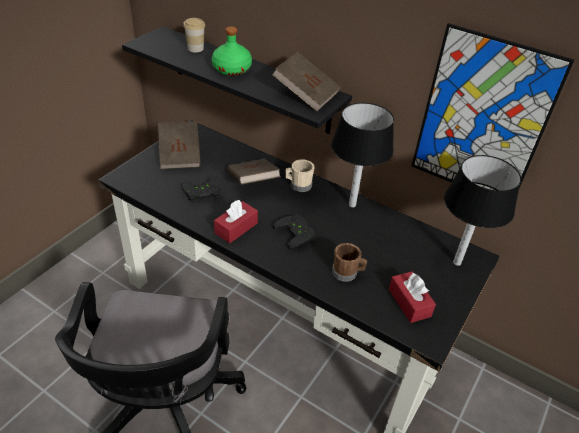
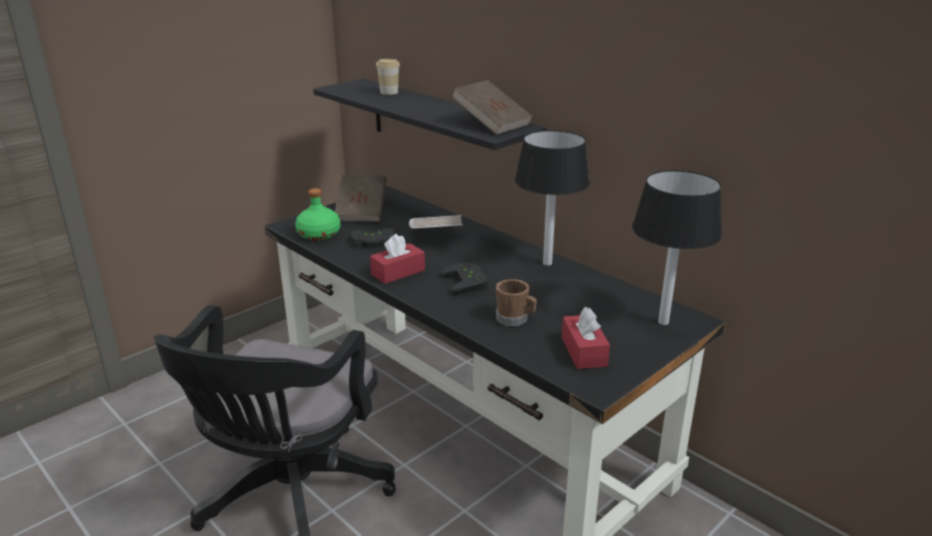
camera: 15 degrees right, 15 degrees down
(232, 69) = (419, 106): green bottle -> green bottle (319, 234)
(252, 182) = (435, 237): brown book -> white book
(298, 185) = (488, 243): beige mug -> none
(482, 119) = (683, 132): picture -> none

